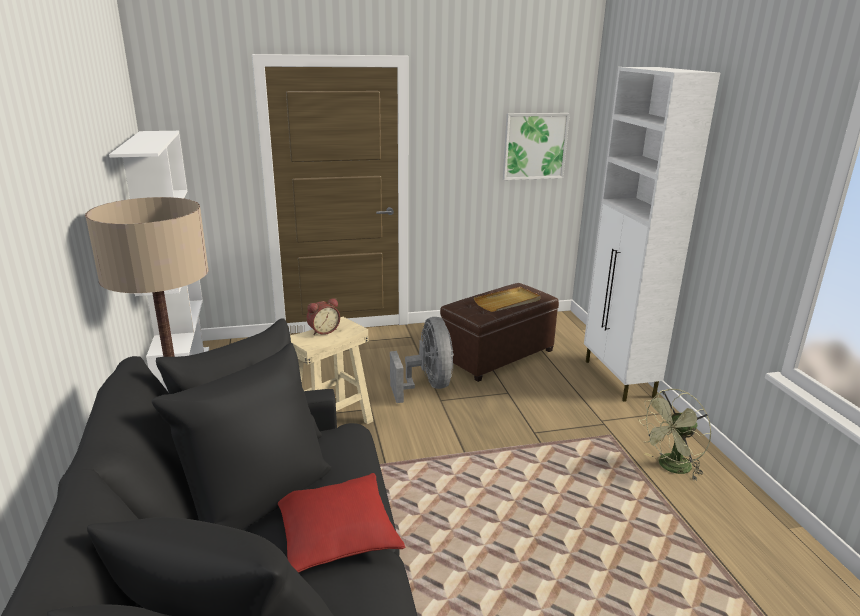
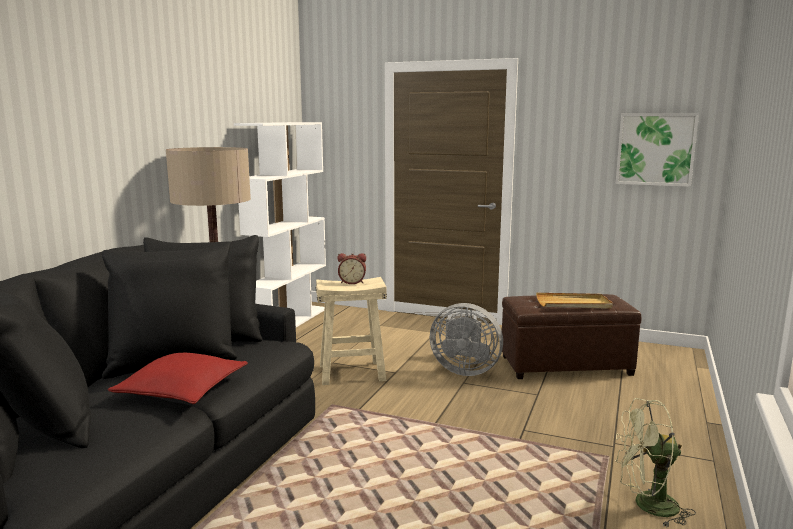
camera: 35 degrees right, 10 degrees down
(427, 386) = (464, 370): grey fan -> grey fan turned 90 degrees clockwise
(619, 379) = (687, 417): white cabinet -> none

